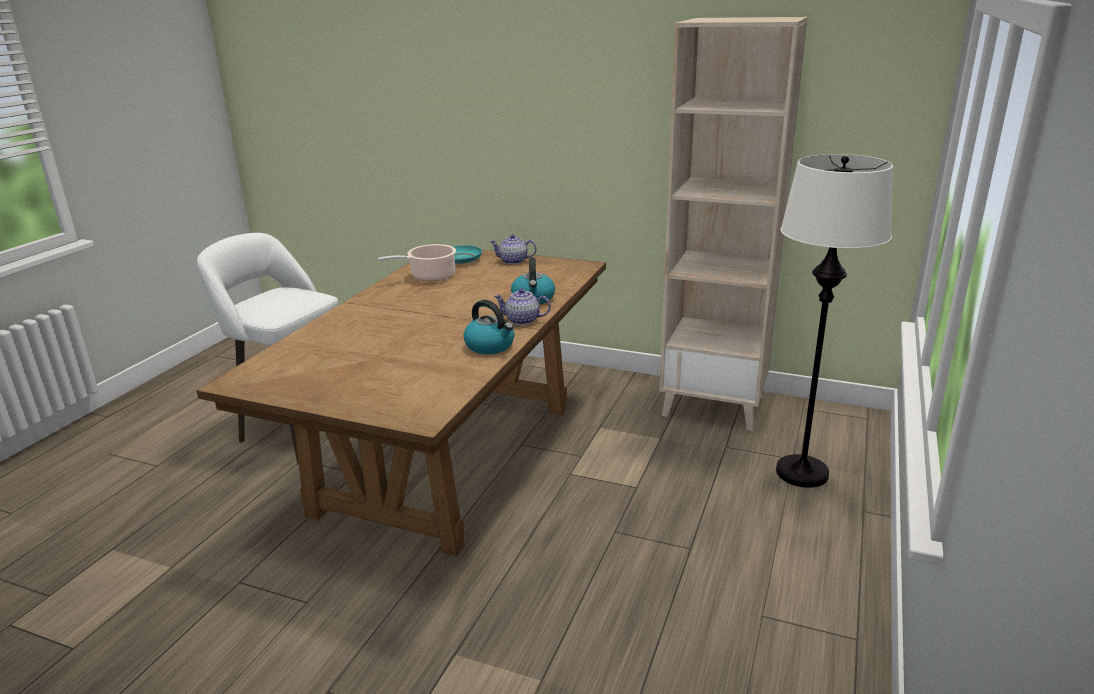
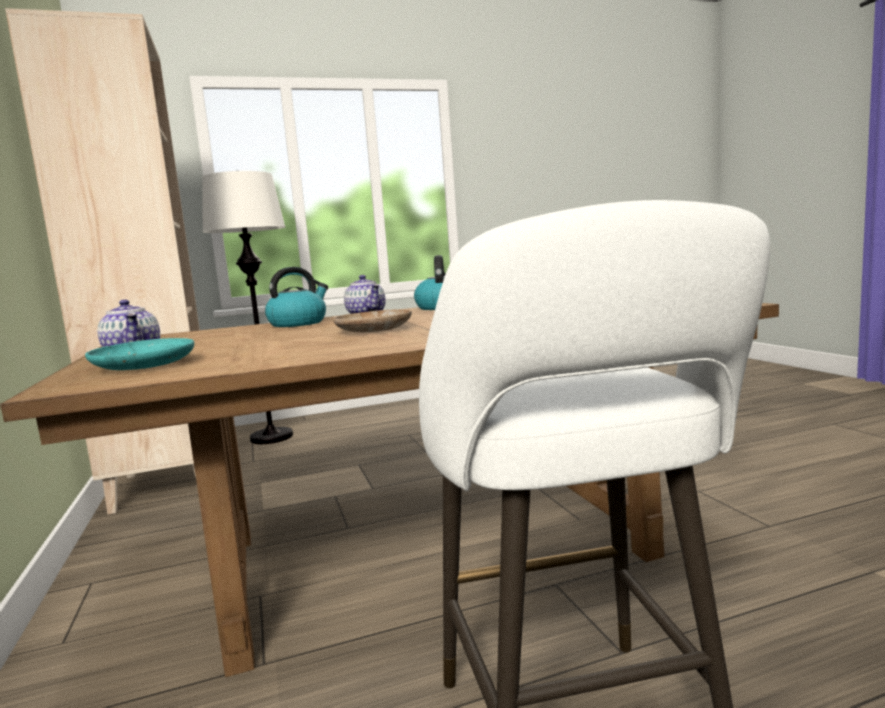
camera: 130 degrees left, 15 degrees down
(430, 276) = (269, 352): cooking pot -> none
(437, 302) = (373, 330): none -> beige plate

